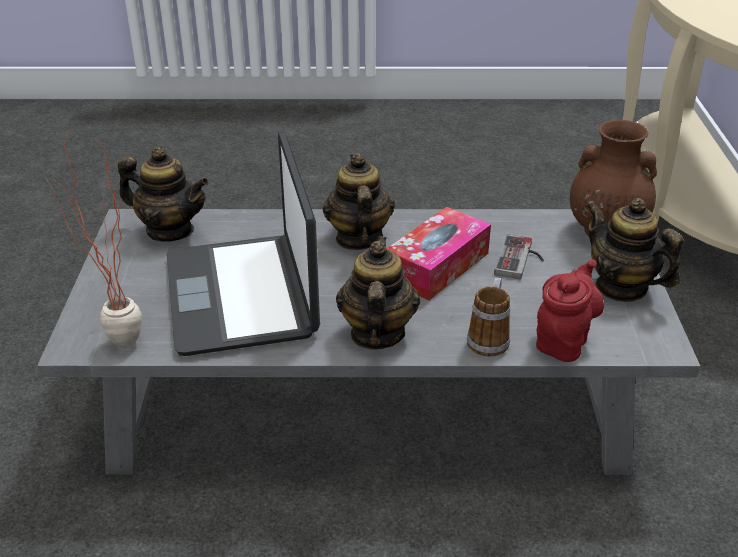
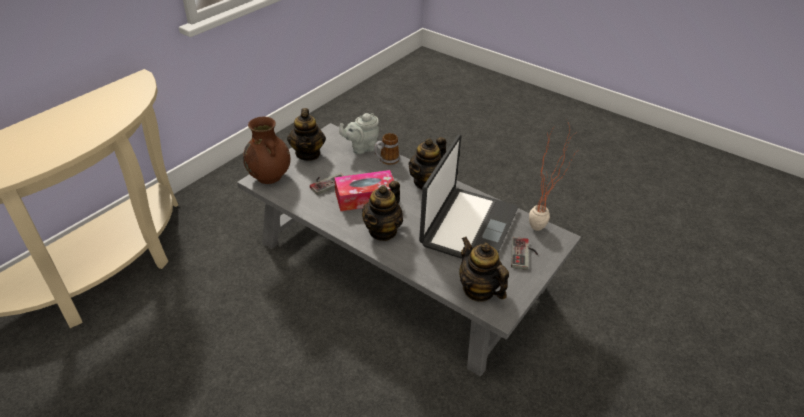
camera: 145 degrees left, 5 degrees up
(127, 294) = (524, 255): none -> game controller
(563, 341) = (361, 148): red teapot -> grey teapot

